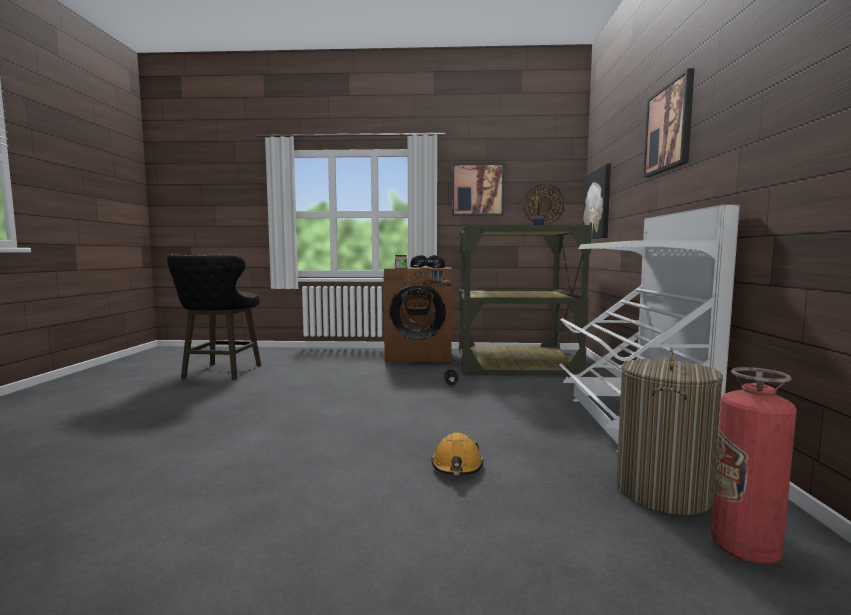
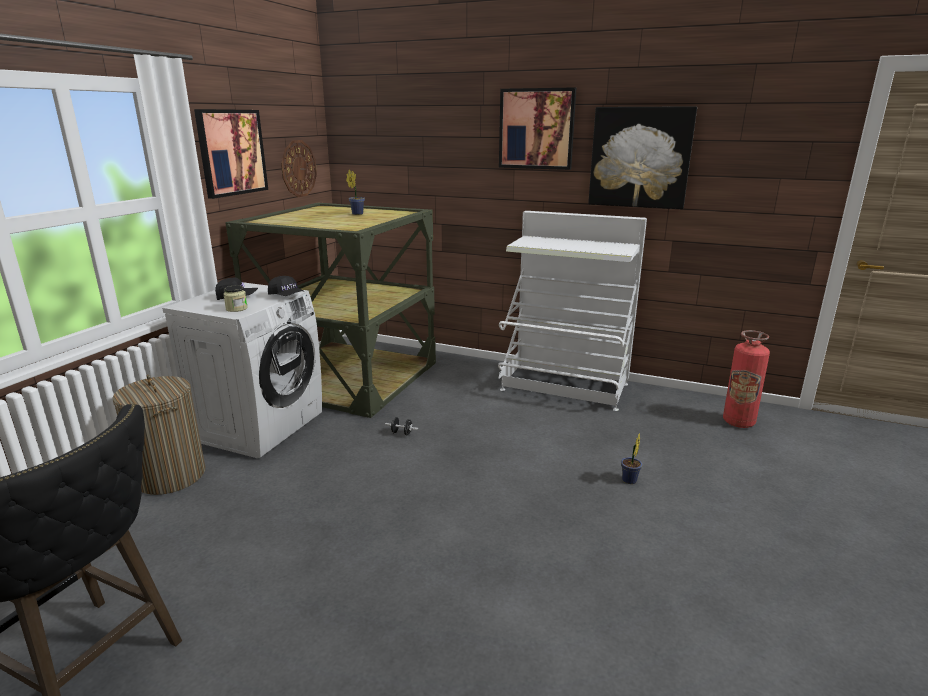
camera: 70 degrees left, 15 degrees up
(419, 357) = (260, 428): brown washing machine -> white washing machine
(457, 466) = (629, 481): orange hard hat -> potted plant
(597, 204) = (374, 172): picture -> picture (640, 157)
(662, 492) = (677, 418): laundry basket -> laundry basket (171, 476)

